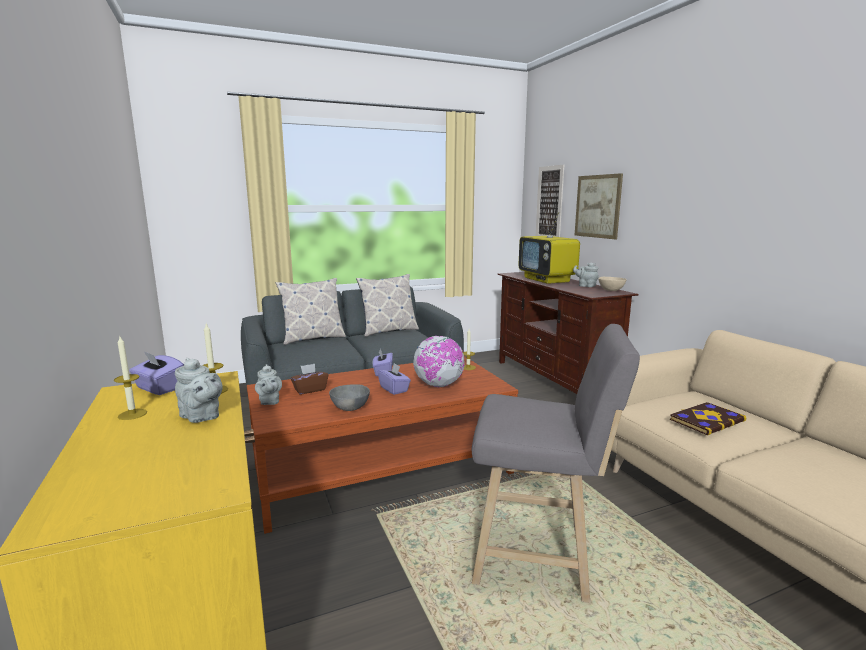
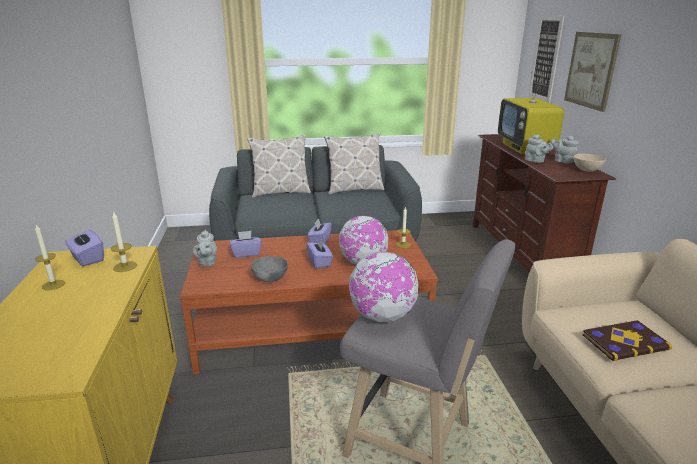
camera: 15 degrees right, 10 degrees up
(201, 417) = (99, 295): grey teapot -> grey teapot (535, 161)
(310, 390) = (246, 253): brown tissue box -> purple tissue box
(505, 414) = (382, 316): none -> globe

